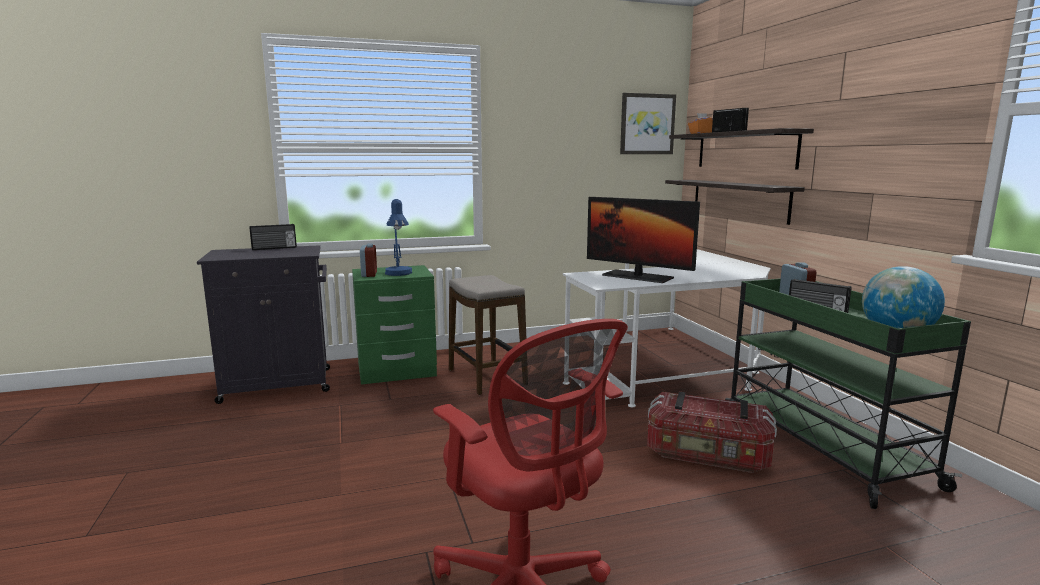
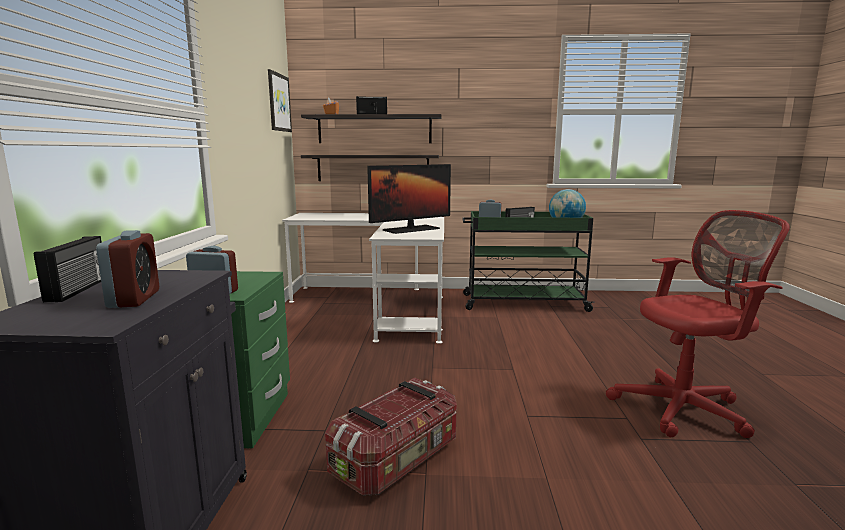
camera: 70 degrees left, 0 degrees up
(254, 255) = (134, 299): none -> alarm clock
(399, 274) = (243, 281): blue table lamp -> none
(486, 377) = (324, 370): stool -> none
(707, 455) = (525, 327): storage box -> storage box (397, 460)

